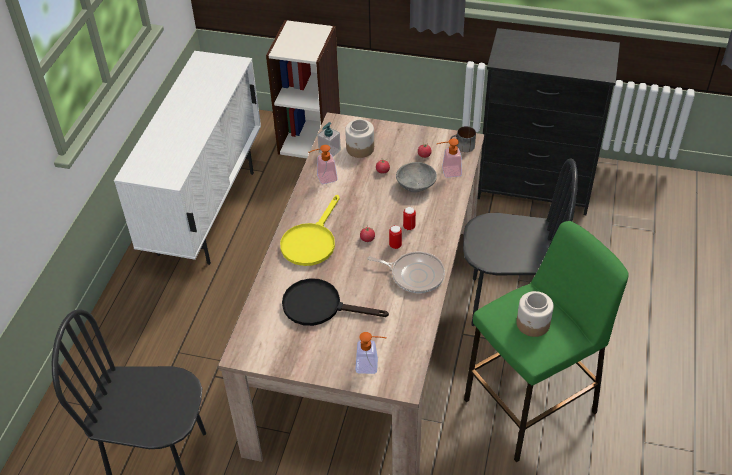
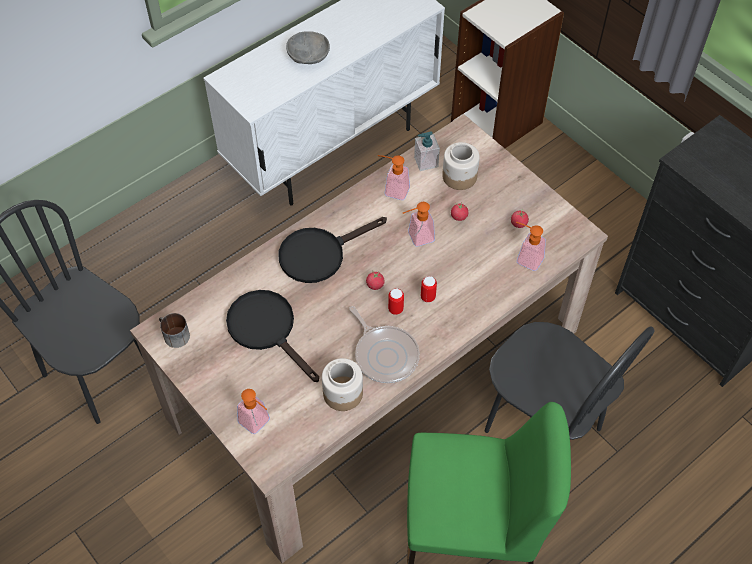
camera: 35 degrees right, 10 degrees up
(311, 241) = (320, 253): yellow frying pan -> black frying pan
(367, 197) = (416, 238): none -> soap dispenser
(416, 186) = (478, 255): grey bowl -> grey bowl (309, 58)
(462, 146) = (569, 237): mug -> mug (173, 335)
(533, 324) = (458, 487): jar -> jar (342, 394)

